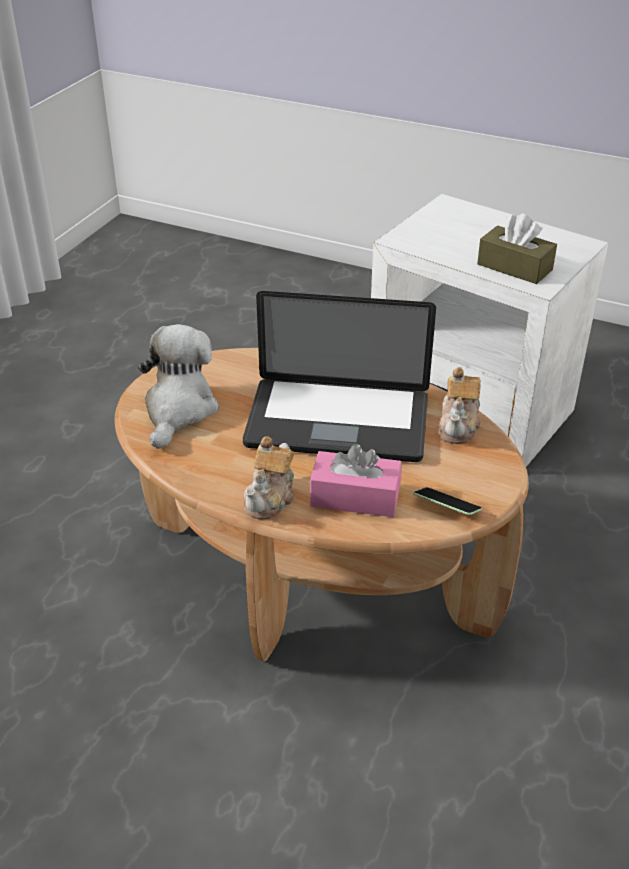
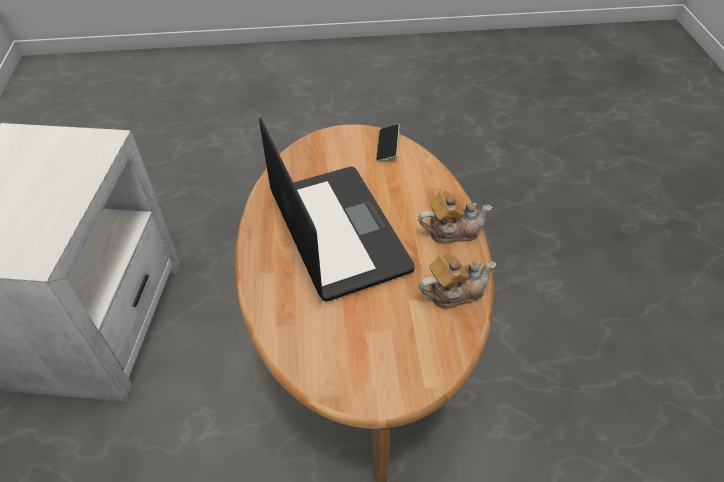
camera: 120 degrees left, 10 degrees up
(178, 409) = (400, 348): plush toy -> none
(355, 497) = (413, 190): pink tissue box -> none
(459, 425) = (295, 168): teapot -> teapot (453, 291)
(514, 267) = (75, 162): brown tissue box -> none

